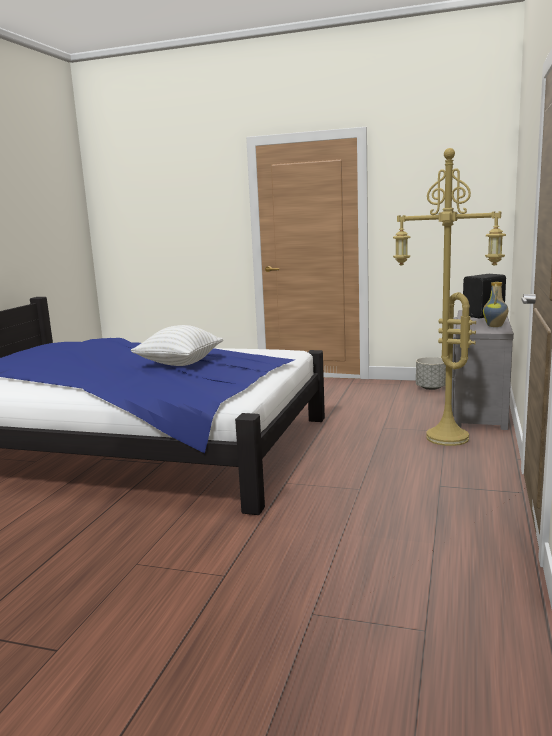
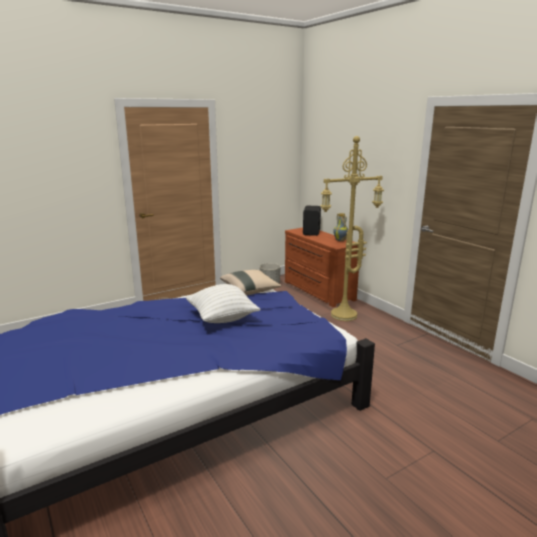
camera: 50 degrees left, 5 degrees up
(270, 355) = (250, 291): none -> beige pillow
(476, 407) = (317, 291): grey dresser -> brown dresser

